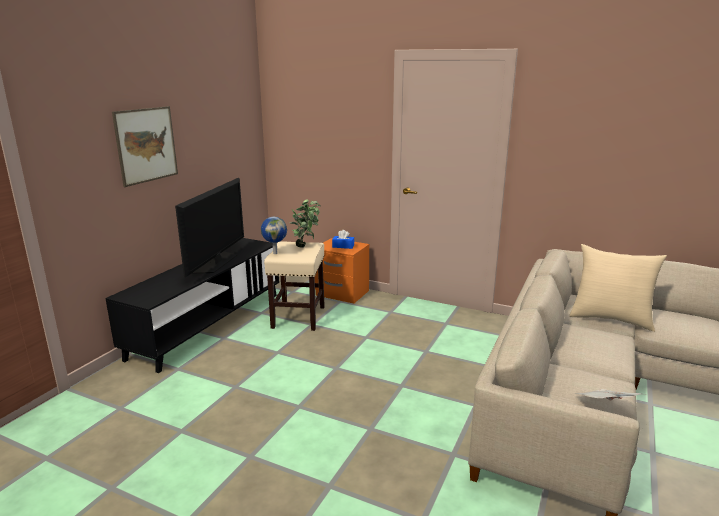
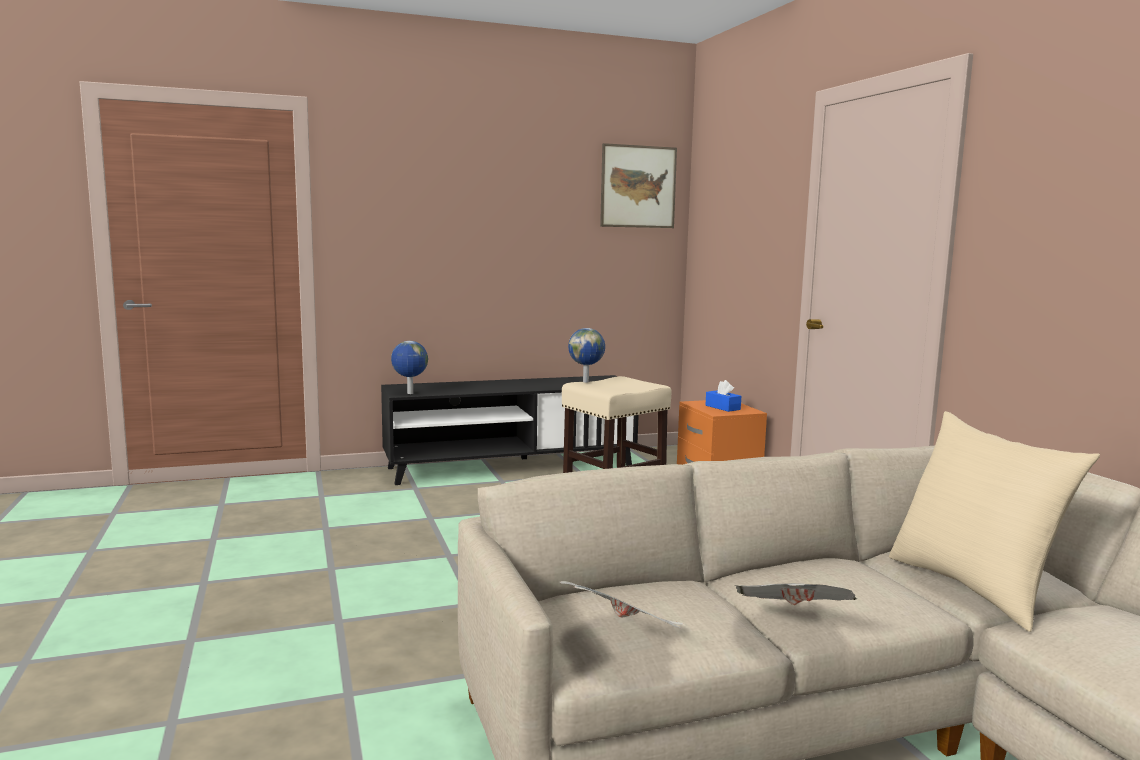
camera: 45 degrees right, 10 degrees down
(146, 145) = (473, 221): picture -> picture (638, 186)
(153, 299) = (409, 393): none -> globe
(216, 263) = (532, 385): television -> none
(306, 246) = (638, 384): potted plant -> none
(619, 367) = (791, 624): none -> newspaper

